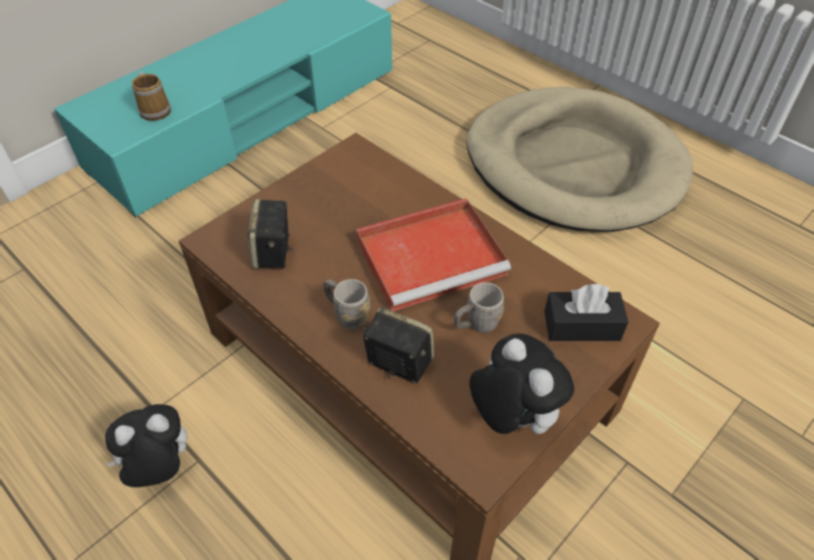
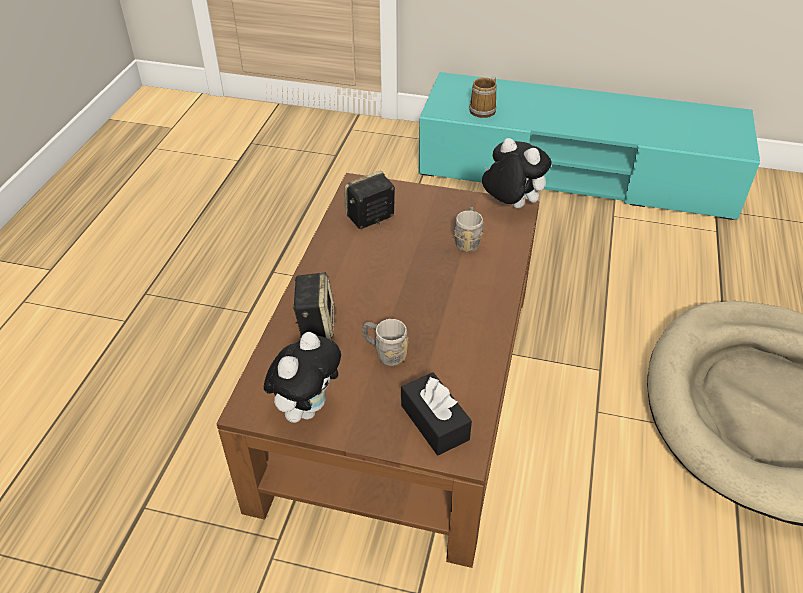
camera: 60 degrees right, 5 degrees down
(160, 468) = (232, 298): plush toy -> plush toy (510, 205)
(347, 314) = (341, 278): grey mug -> grey mug (467, 240)
(433, 256) = (438, 300): red tray -> none

